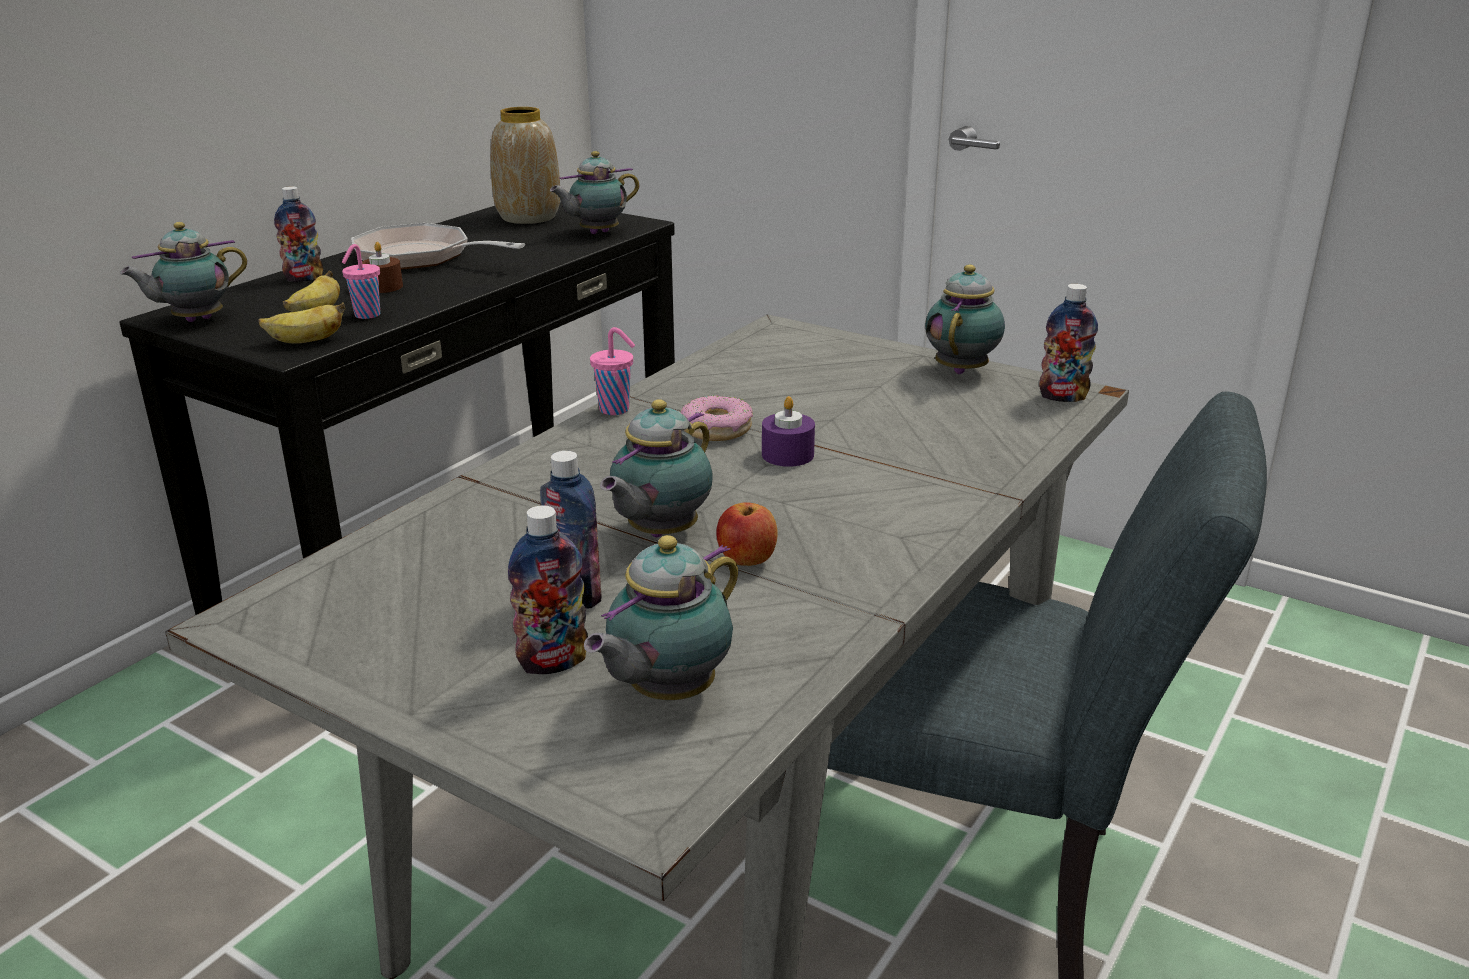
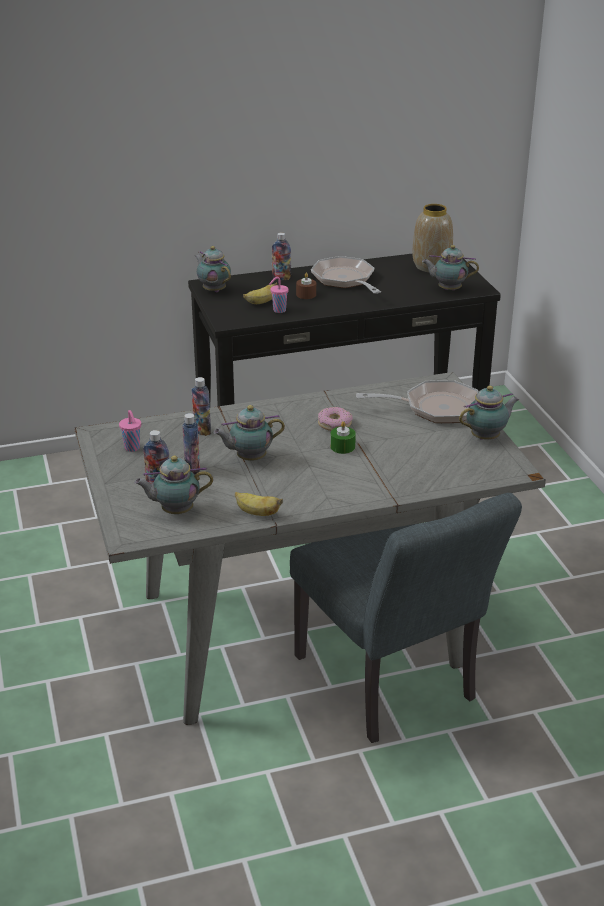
camera: 40 degrees right, 5 degrees up
(195, 320) = (213, 290): teapot -> teapot turned 45 degrees clockwise
(305, 341) = (239, 317): banana -> banana (256, 513)
(616, 410) = (311, 399): pink cup -> pink cup (132, 448)
(746, 560) = (261, 481): apple -> none
(787, 455) = (342, 447): purple candle -> green candle
(827, 360) = (435, 408): none -> frying pan
(1063, 397) = (505, 469): bottle -> bottle (202, 431)

